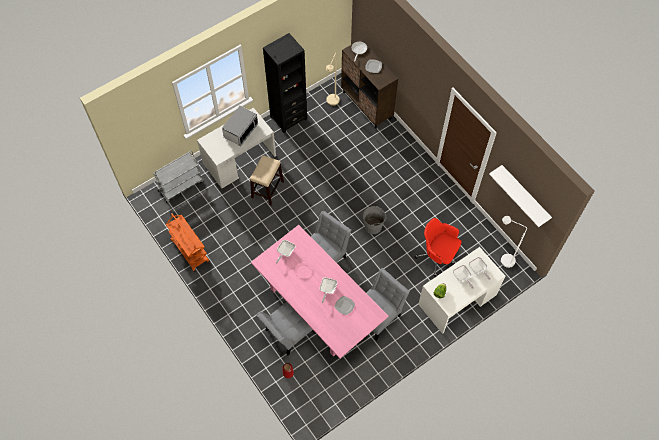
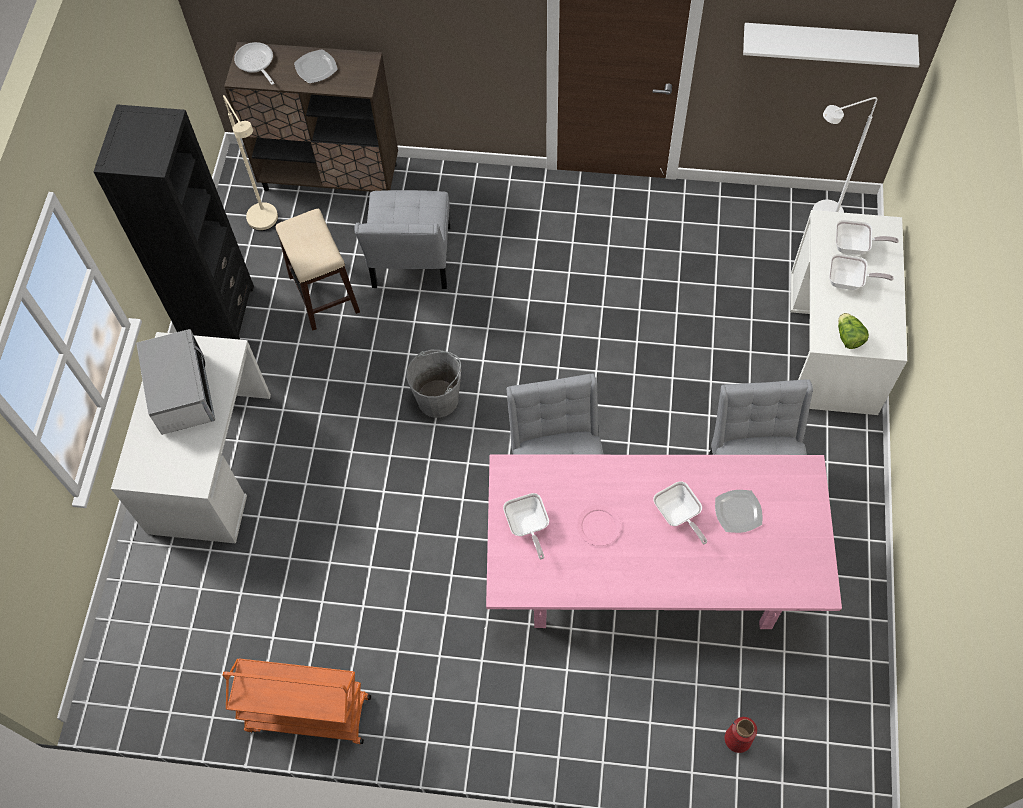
camera: 45 degrees left, 0 degrees up
(181, 186) = (149, 613): grey cart -> none
(267, 190) = (324, 465): stool -> stool (324, 295)
(288, 333) = (654, 671): grey chair -> grey chair (411, 262)
(373, 226) = (573, 355): grey bucket -> grey bucket (438, 399)
(437, 256) = (724, 305): red office chair -> none

